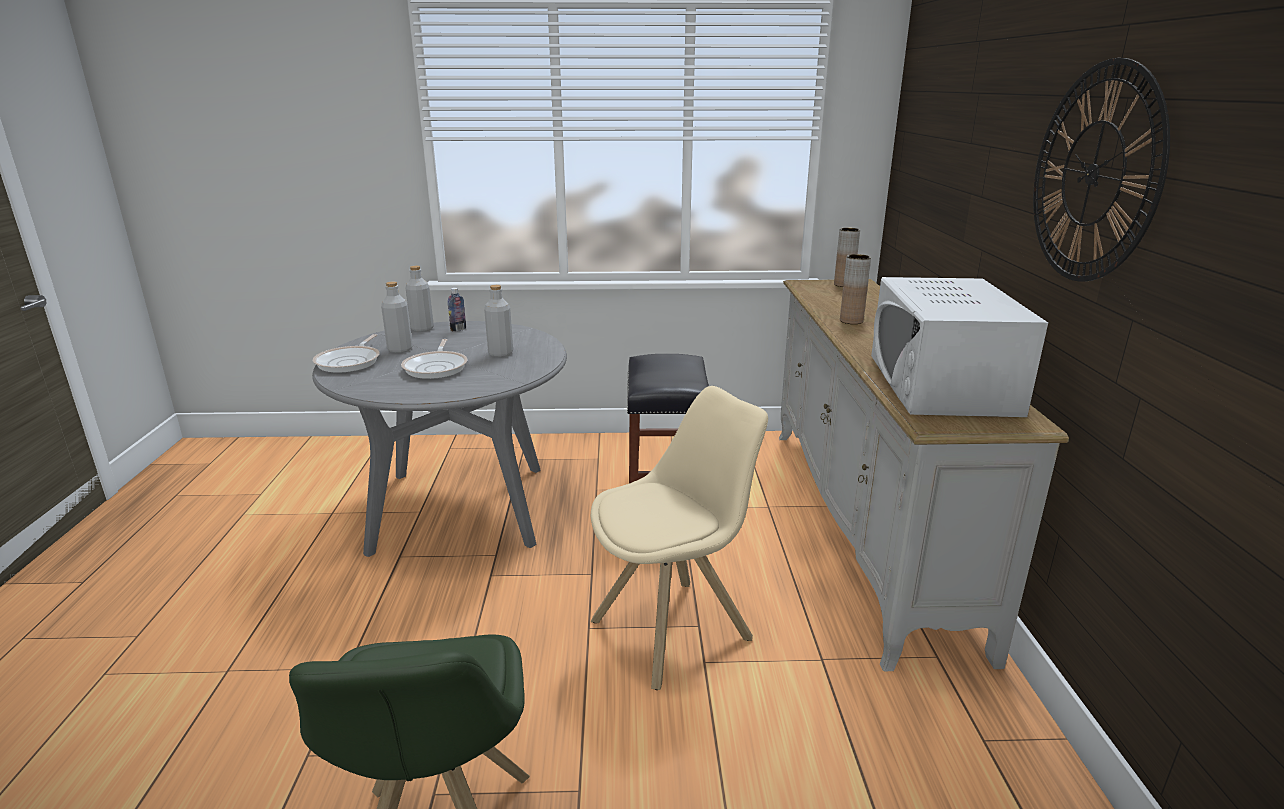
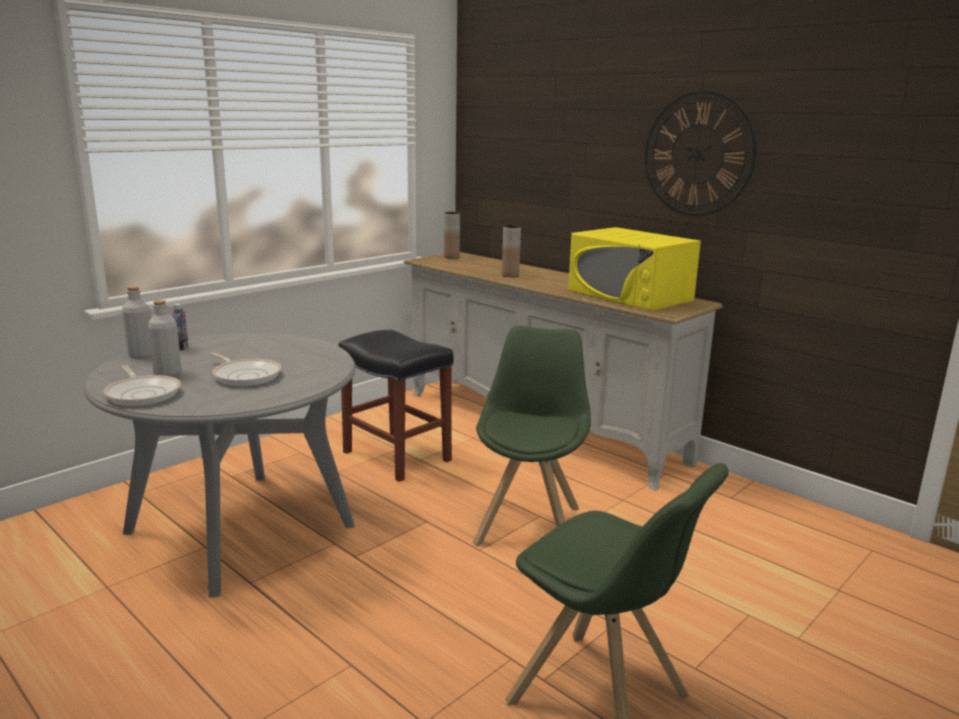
camera: 45 degrees left, 5 degrees down
(500, 353) = (275, 354): grey bottle -> none
(673, 630) = (529, 525): beige chair -> green chair
(941, 384) = (630, 295): white microwave -> yellow microwave

